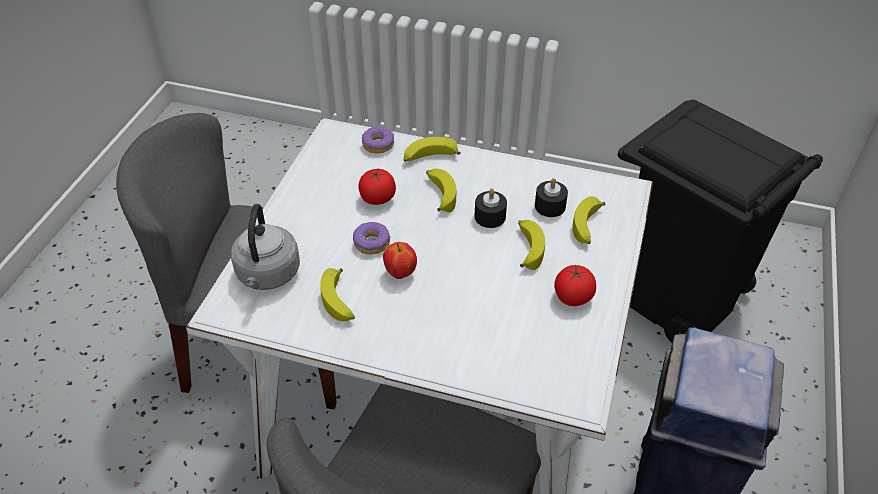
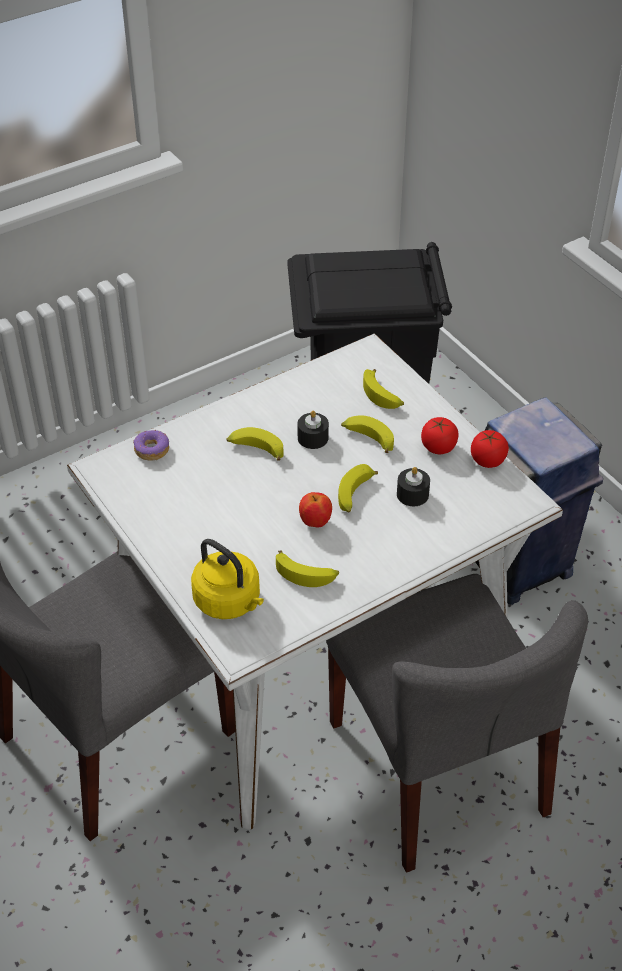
camera: 50 degrees left, 0 degrees up
(268, 275) = (229, 602): grey kettle -> yellow kettle
(372, 243) = (264, 520): donut -> none
(377, 198) = (217, 488): tomato -> tomato (487, 460)
(429, 158) = (206, 430): banana -> banana (355, 495)
(550, 206) = (339, 400): black candle -> black candle (412, 494)

